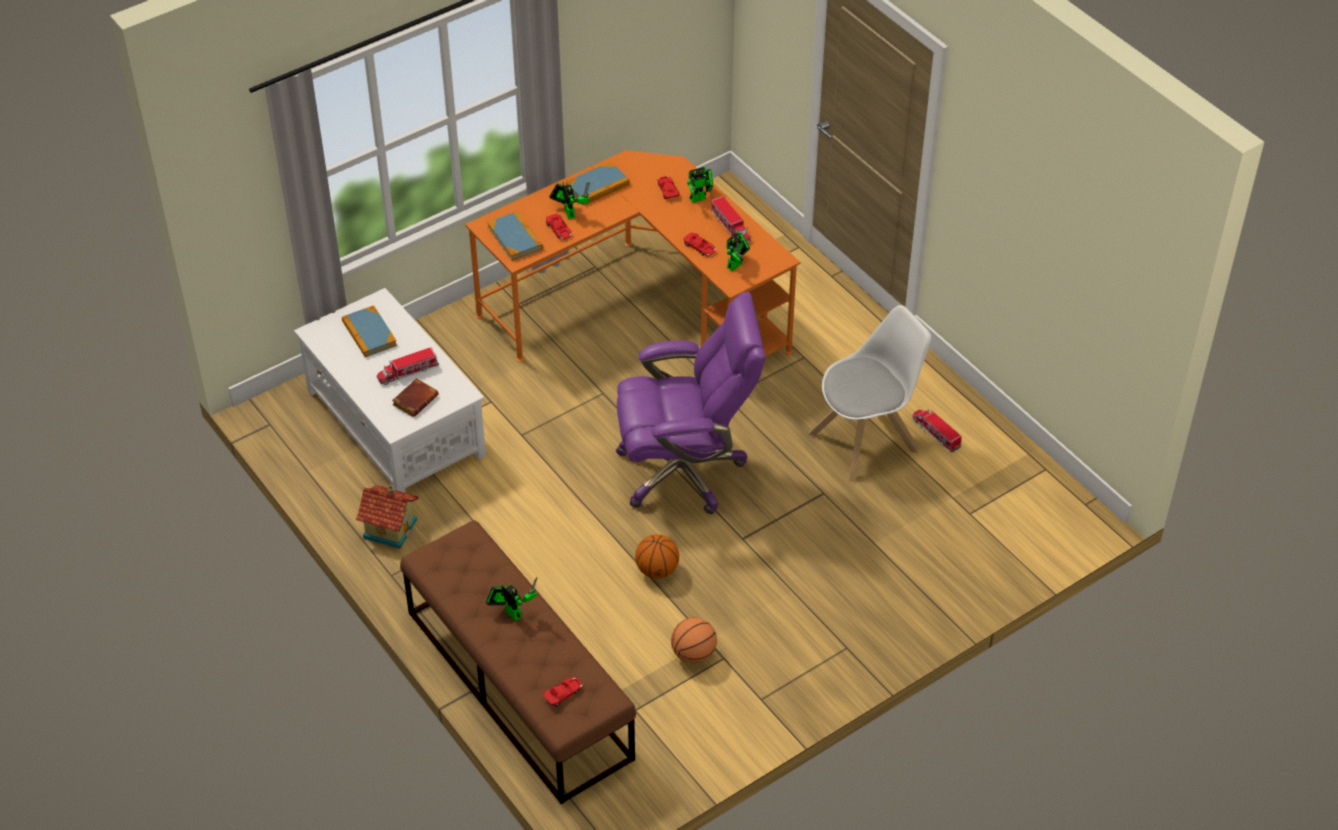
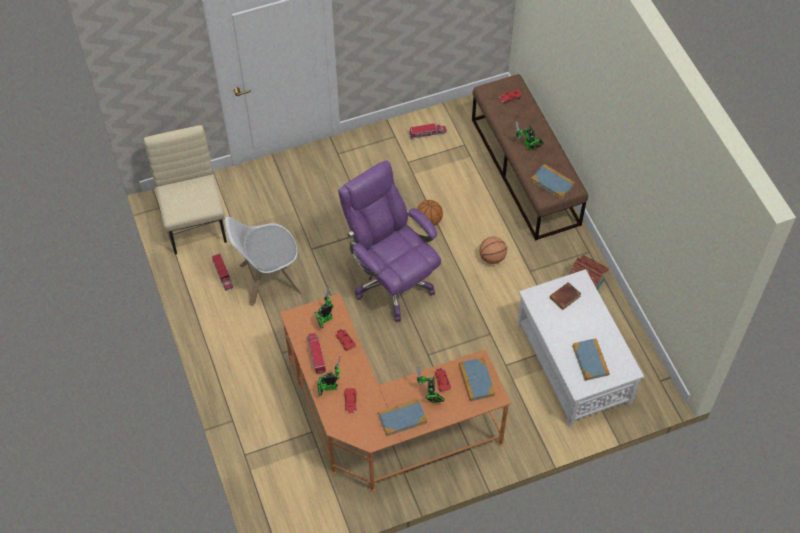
camera: 165 degrees left, 10 degrees up
(408, 372) = (567, 321): toy truck -> toy truck (427, 133)
(461, 559) = (552, 182): none -> book
(686, 474) = (391, 281): purple office chair -> purple office chair turned 45 degrees clockwise
(693, 654) = (423, 167): basketball -> basketball (492, 257)
(1019, 496) = (195, 221): none -> beige chair

